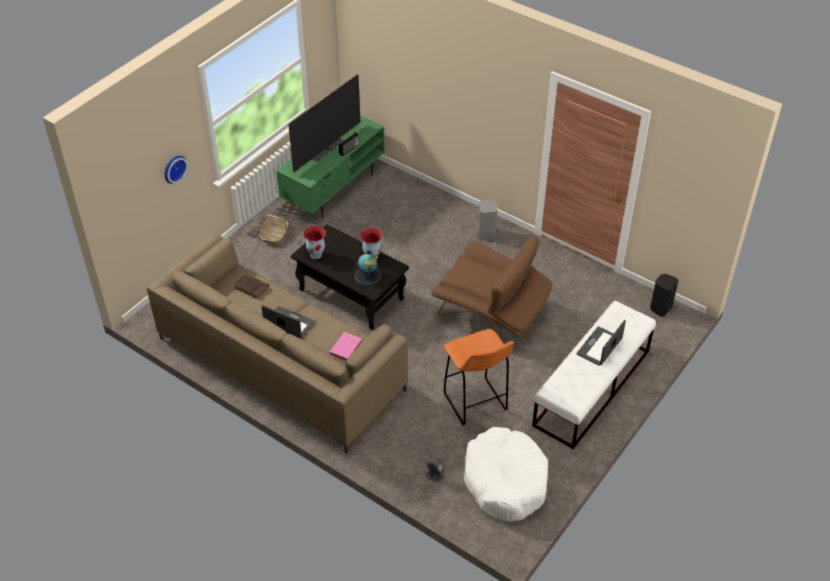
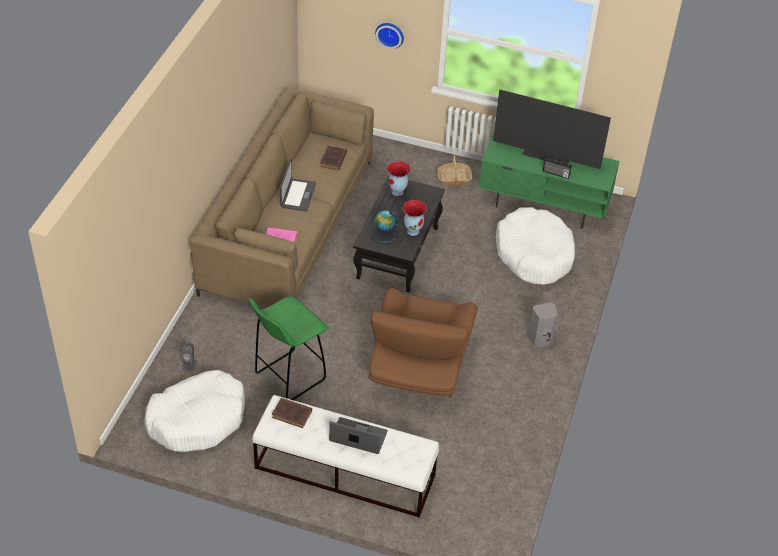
camera: 70 degrees right, 0 degrees up
(390, 211) = (534, 254): none -> white dog bed
(476, 404) = (288, 378): orange stool -> green stool
(564, 384) = (293, 414): none -> brown book
(660, 308) = (495, 520): black speaker -> none

